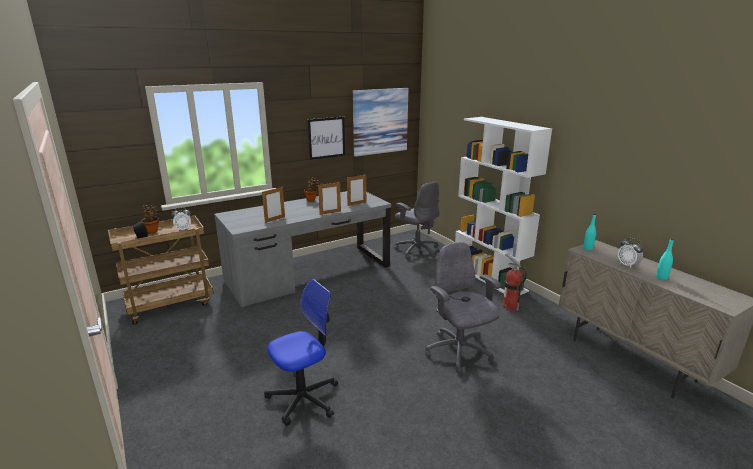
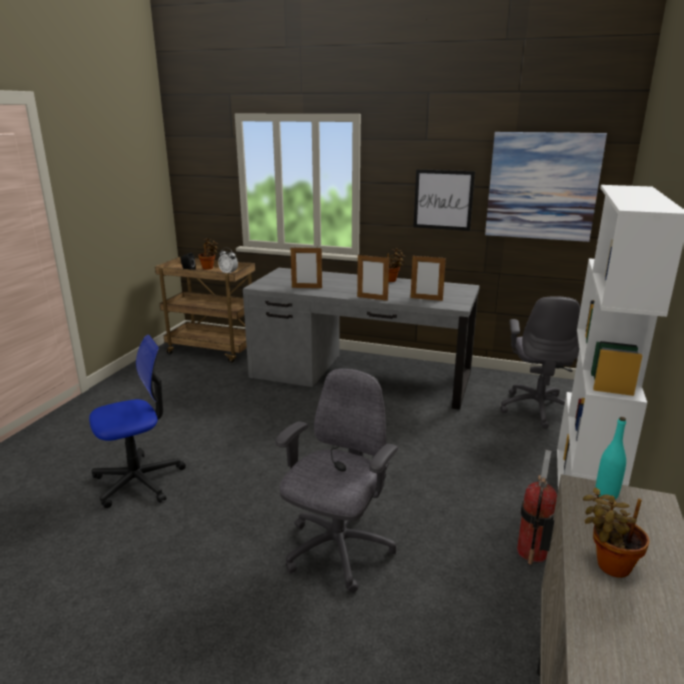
camera: 50 degrees right, 0 degrees up
(303, 398) = (139, 481): office chair -> office chair turned 45 degrees counterclockwise
(627, 265) = (609, 565): alarm clock -> potted plant
(661, 277) = (625, 634): turquoise bottle -> none

